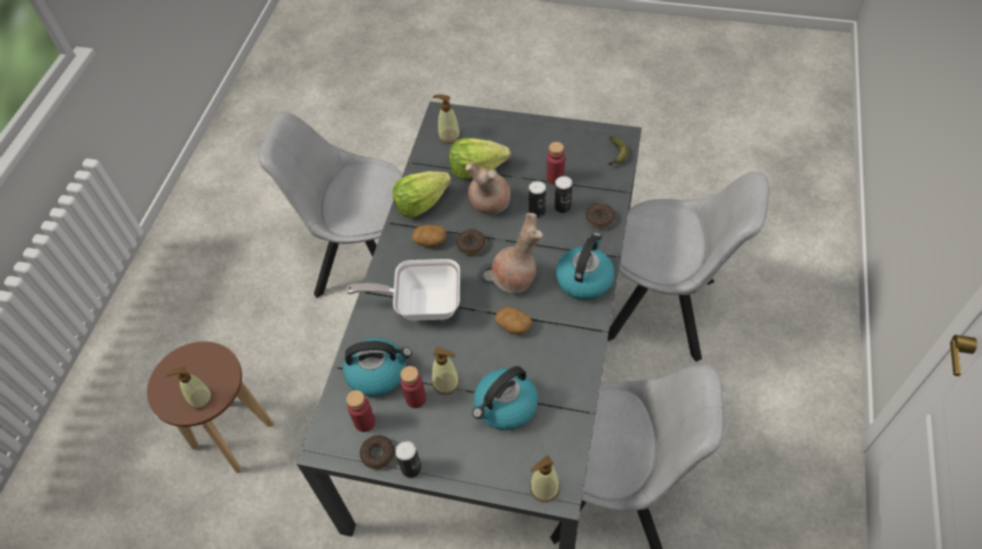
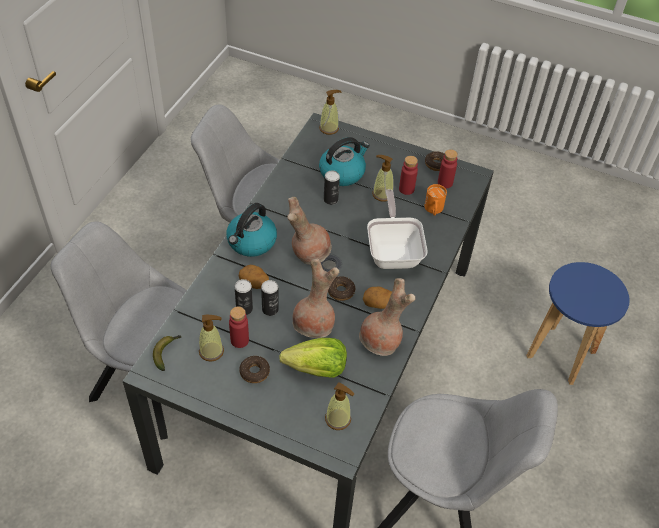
camera: 175 degrees left, 5 degrees down
(200, 398) = (580, 278): soap dispenser -> soap dispenser (211, 351)
(233, 436) = (561, 355): brown stool -> blue stool
(378, 373) = (433, 210): kettle -> orange mug
(411, 468) = (414, 153): can -> can (330, 199)
(421, 203) = (381, 343): lettuce -> brown vase
(421, 304) = (393, 251): frying pan -> frying pan turned 105 degrees counterclockwise
(513, 326) = (322, 220): potato -> potato (254, 282)
(600, 218) = (214, 290): donut -> donut (254, 372)

